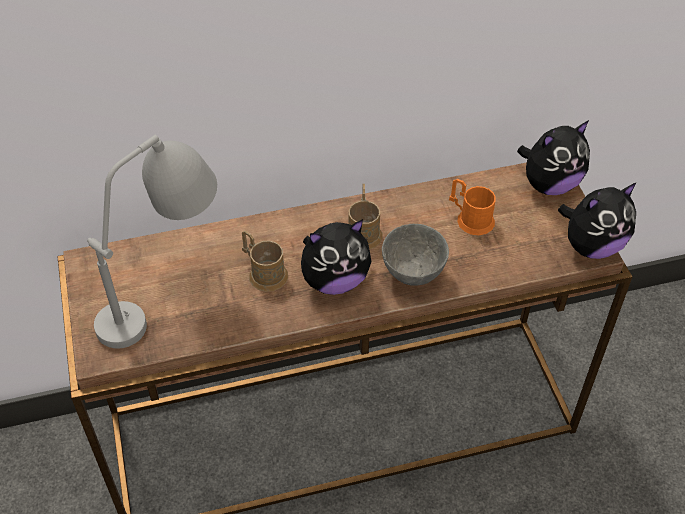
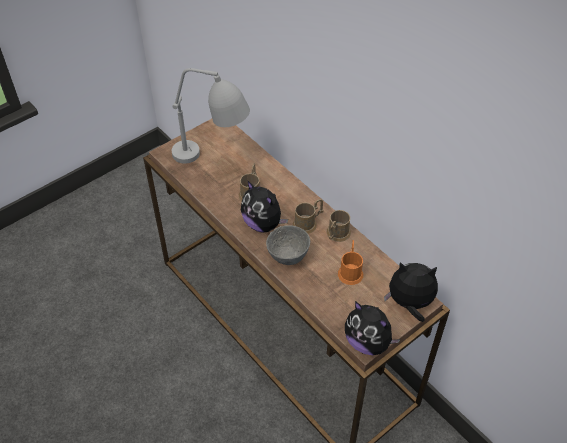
camera: 65 degrees right, 0 degrees up
(401, 209) = (336, 234): none -> brown mug
(549, 184) = (409, 304): plush toy -> plush toy turned 150 degrees clockwise

